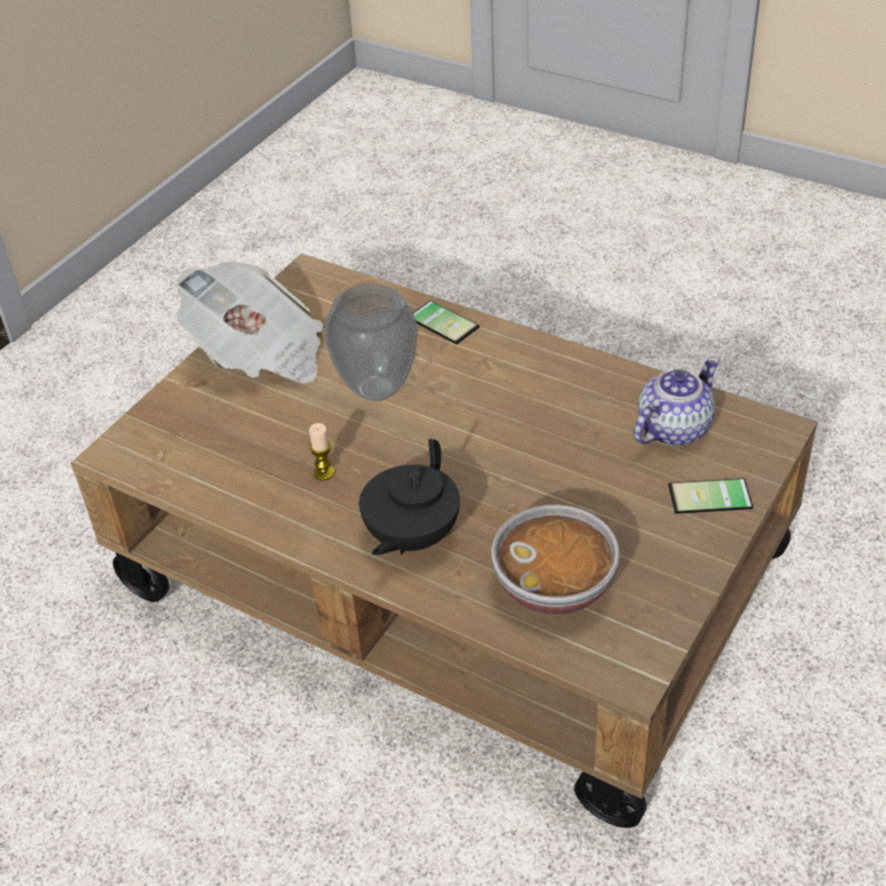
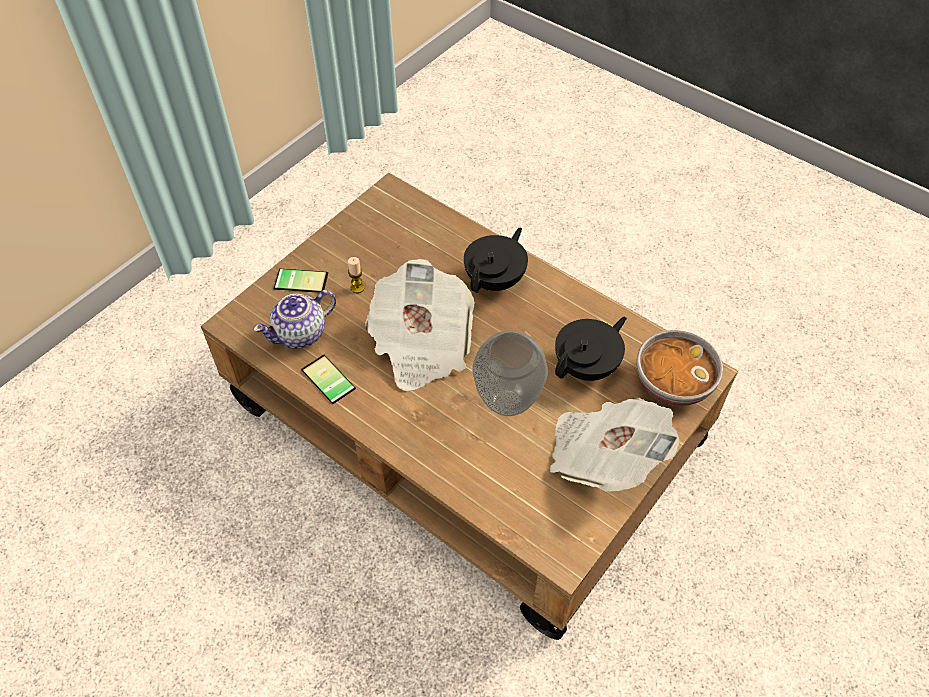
camera: 175 degrees left, 10 degrees up
(274, 440) = (587, 366): none -> black teapot
(324, 473) = (550, 334): candle -> candle (357, 288)
(445, 321) = (441, 469): phone -> phone (325, 381)
(502, 436) = (421, 345): none -> newspaper
(556, 586) = (415, 239): bowl -> bowl (672, 384)

